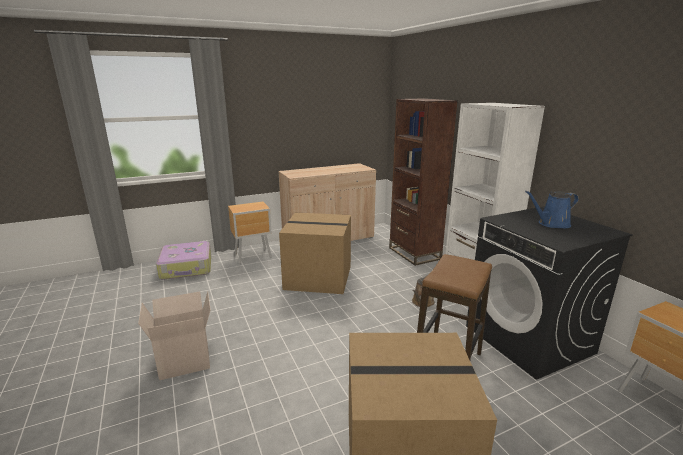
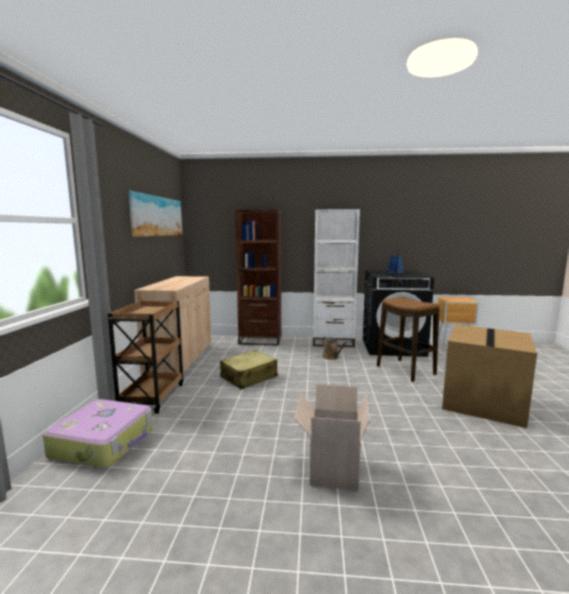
camera: 60 degrees left, 10 degrees down
(254, 256) = (152, 396): brown nightstand -> brown cart
(319, 277) = (249, 377): cardboard box -> beige suitcase
(329, 105) = (157, 216): none -> picture

